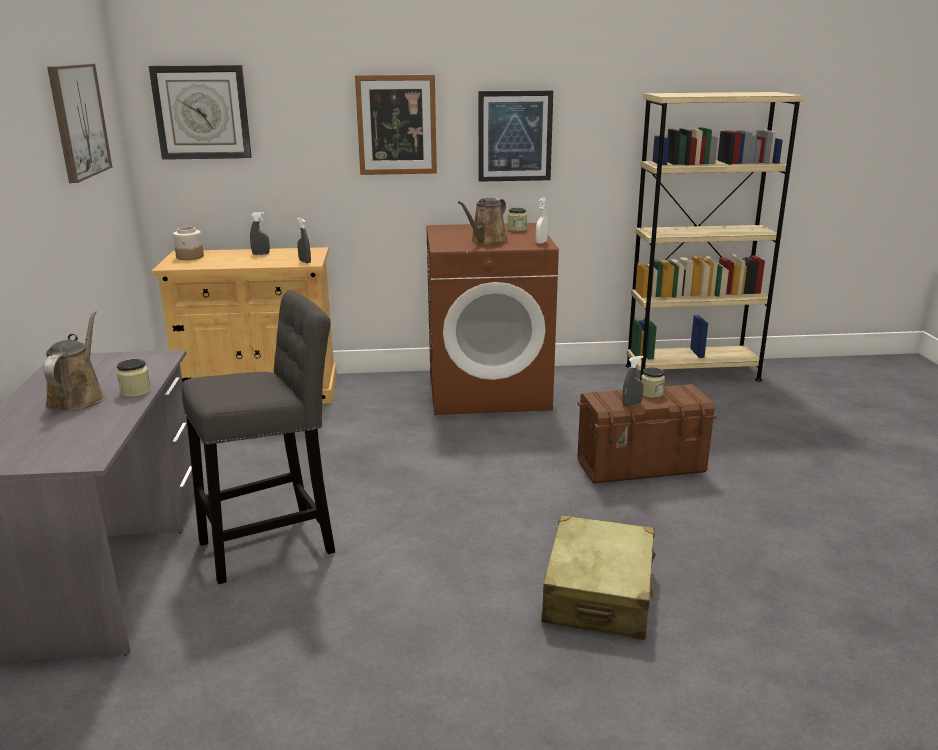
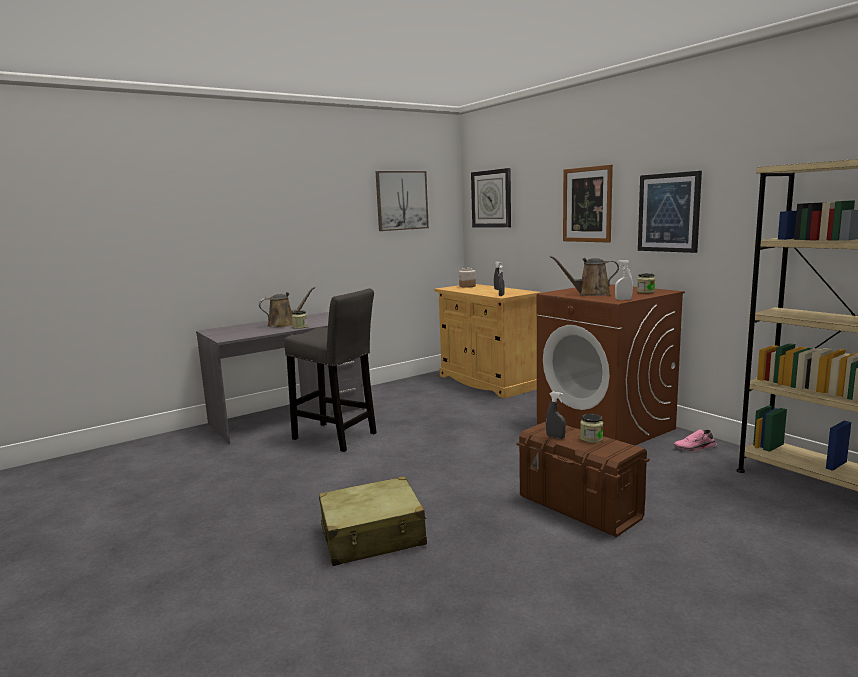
camera: 60 degrees right, 10 degrees down
(582, 379) = (695, 448): none -> pink shoe

